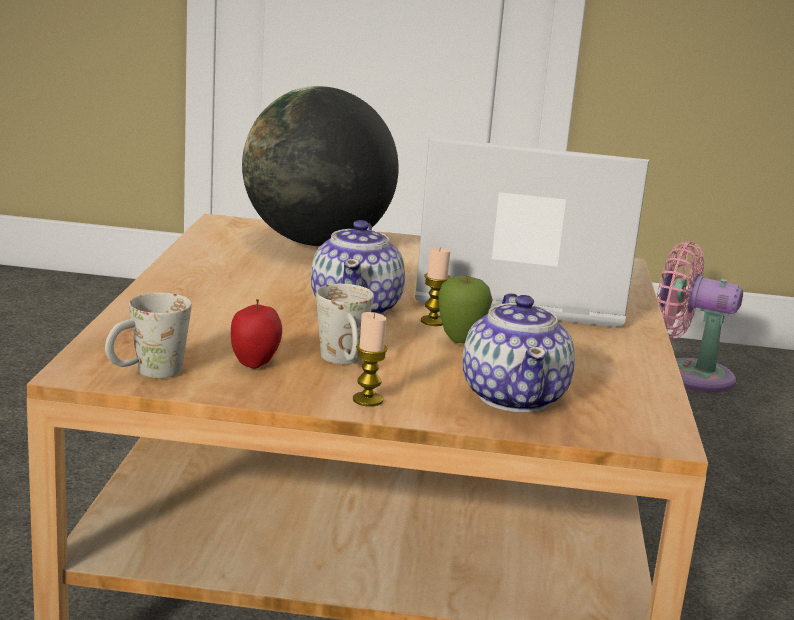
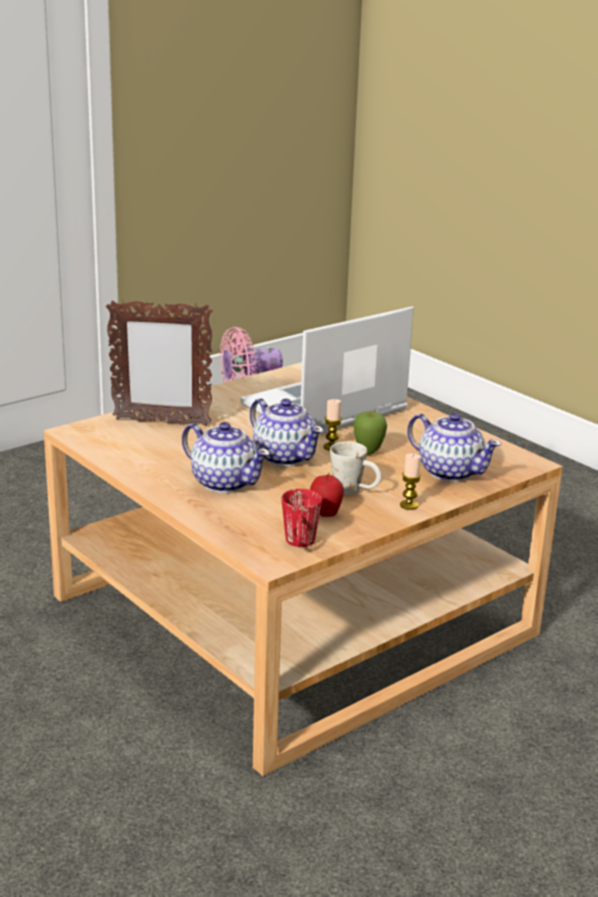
camera: 45 degrees left, 5 degrees up
(147, 373) = (300, 545): white mug -> red mug
(235, 300) = (224, 482): none -> teapot
(317, 243) = (161, 422): globe -> picture frame

